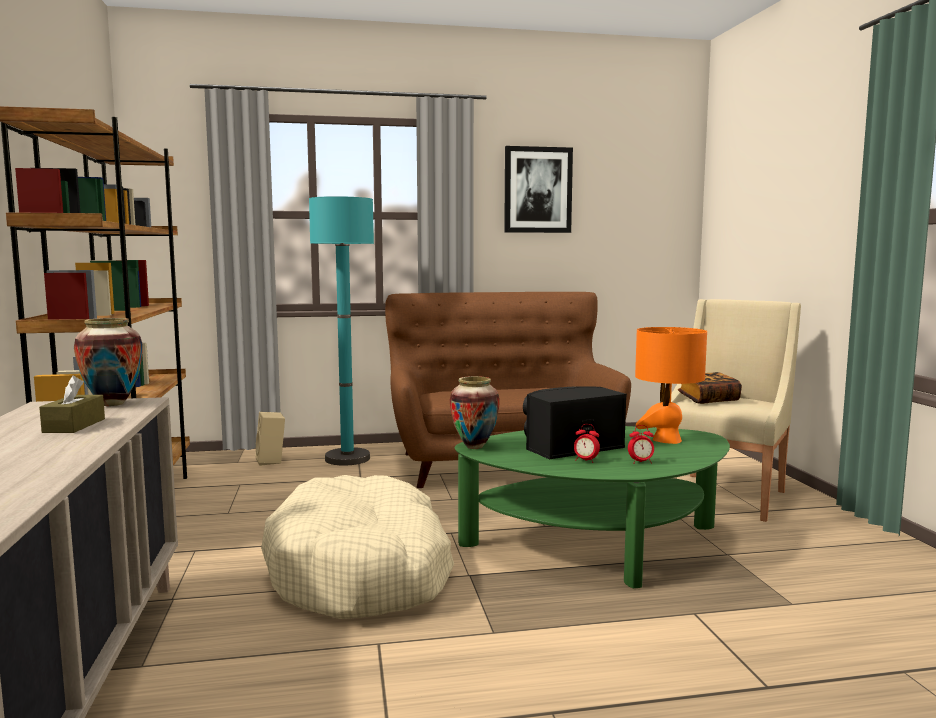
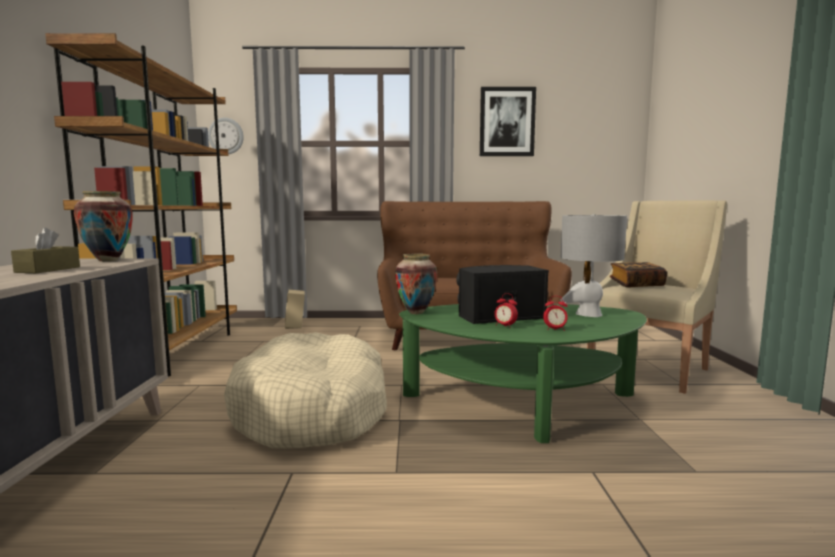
camera: 10 degrees right, 0 degrees up
(163, 203) = (226, 136): none -> wall clock
(347, 459) = (351, 327): turquoise floor lamp -> none
(666, 440) = (588, 314): orange table lamp -> grey table lamp

